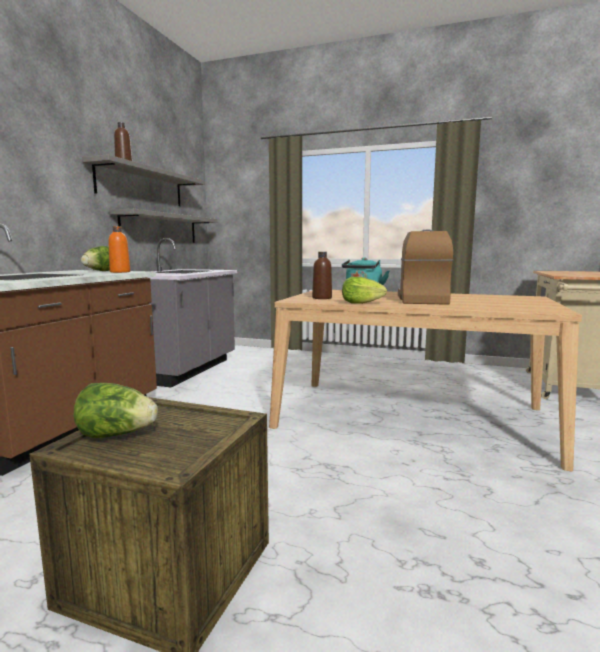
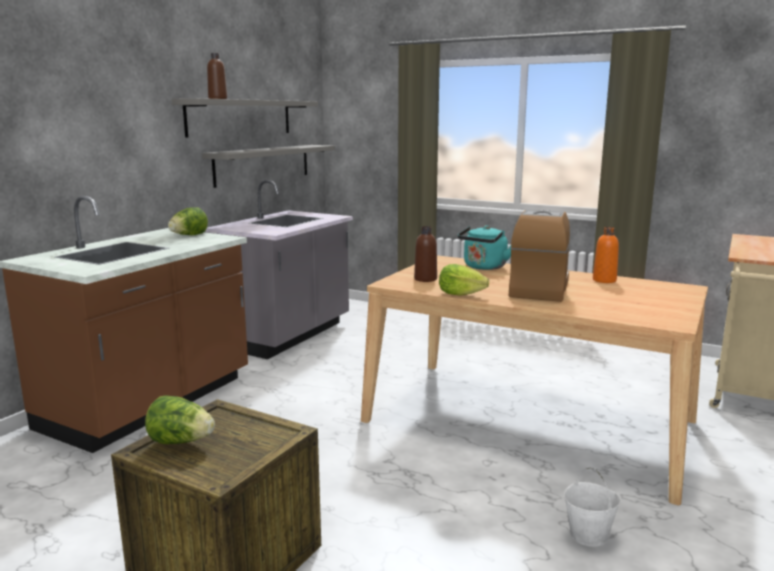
camera: 10 degrees right, 5 degrees up
(120, 272) = (208, 239): orange bottle -> orange bottle (604, 280)
(516, 504) = (589, 535): none -> white bucket

